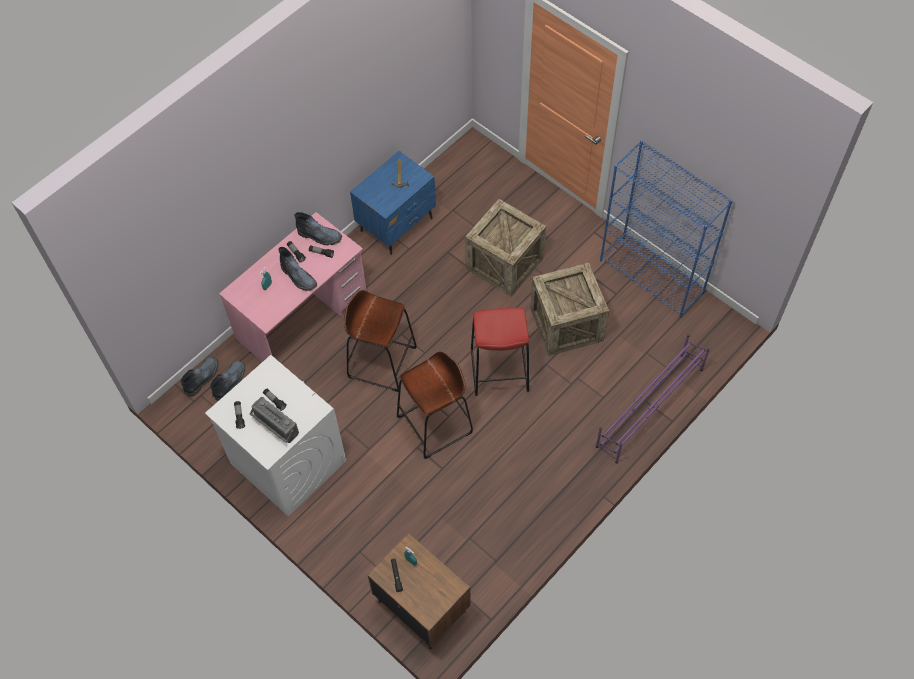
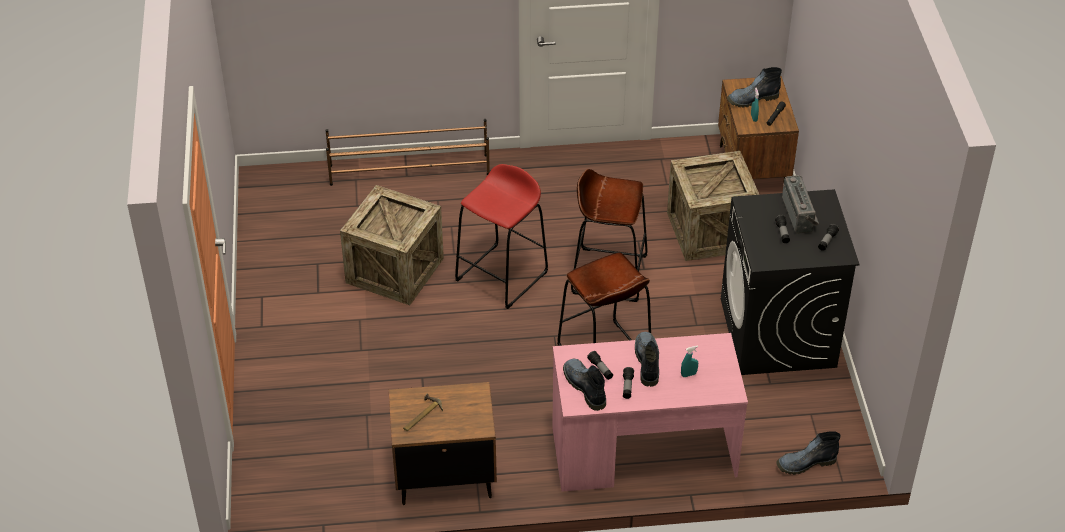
camera: 140 degrees left, 15 degrees down
(230, 381) = (778, 440): boot -> boot (752, 99)
(287, 461) = (778, 333): white washing machine -> black washing machine
(397, 224) = (444, 476): blue nightstand -> brown nightstand
(504, 263) = (383, 359): crate -> crate (710, 231)
(649, 407) = (410, 170): purple shoe rack -> brown shoe rack
(652, 276) = (266, 254): blue bookcase -> none

